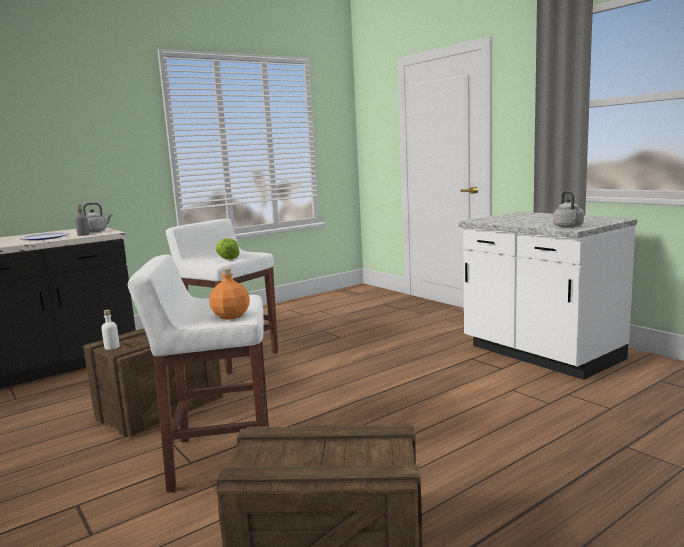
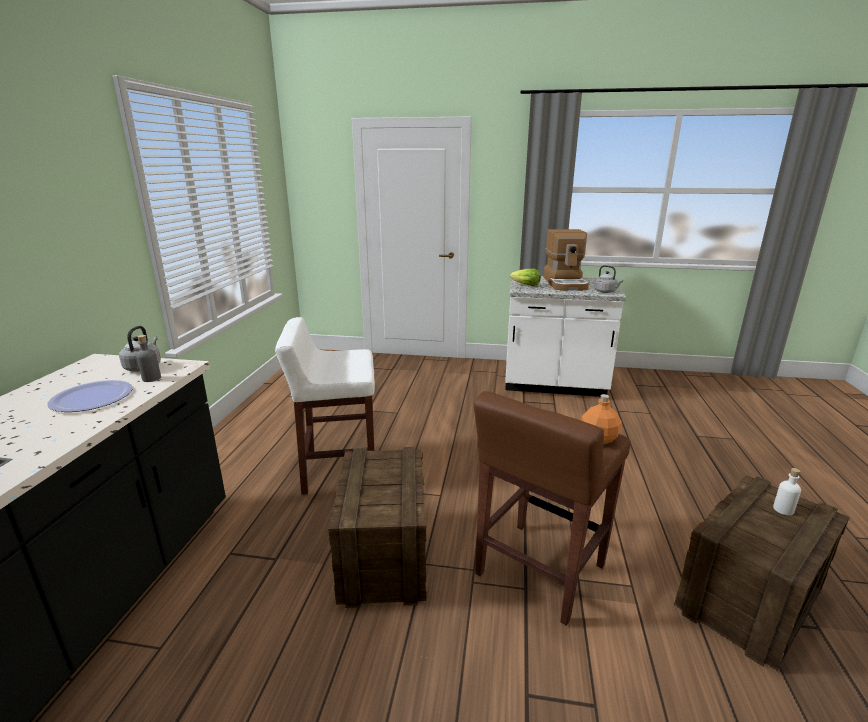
camera: 45 degrees left, 10 degrees up
(112, 347) = (374, 515): white bottle -> white bottle (783, 509)
(220, 459) = (539, 571): white stool -> brown stool
(227, 258) = (348, 366): lettuce -> lettuce (525, 285)
(549, 219) = (565, 283): none -> coffee machine

